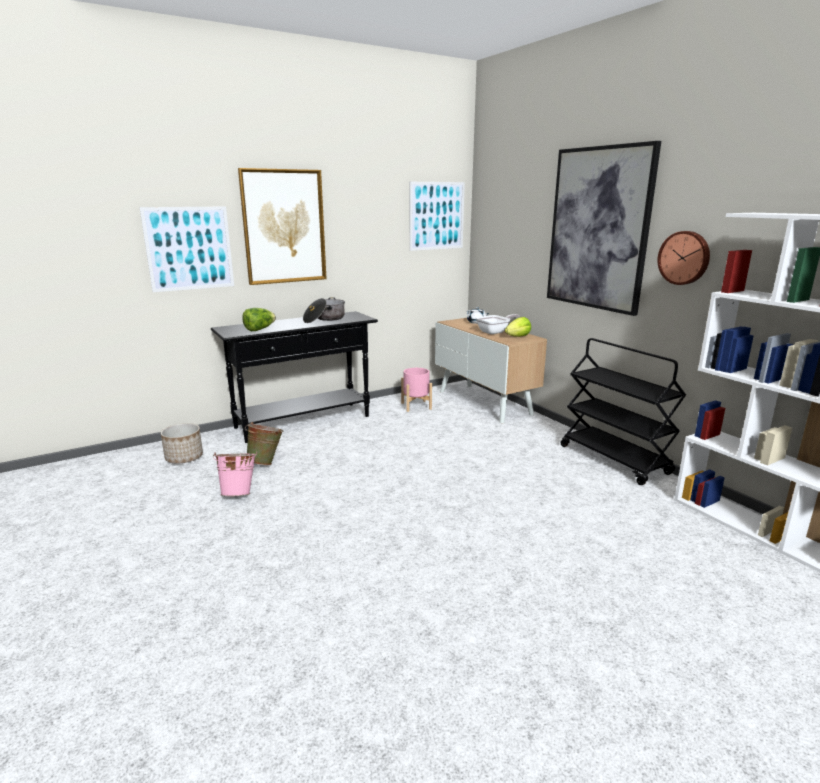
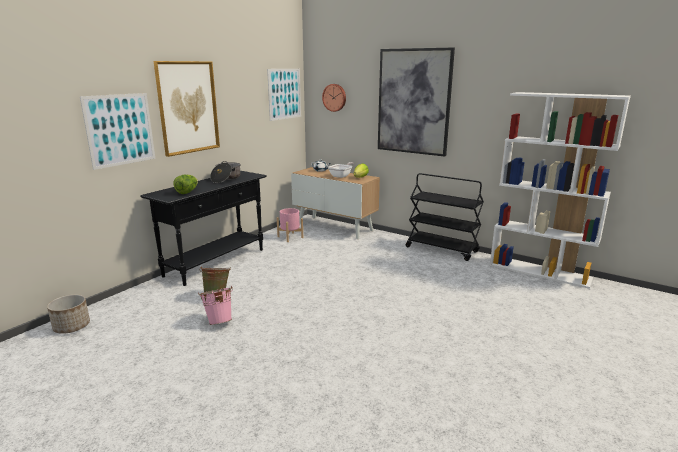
camera: 25 degrees left, 0 degrees up
(184, 457) = (143, 307): planter -> planter (72, 326)
(684, 258) = (475, 119): wall clock -> wall clock (334, 97)

